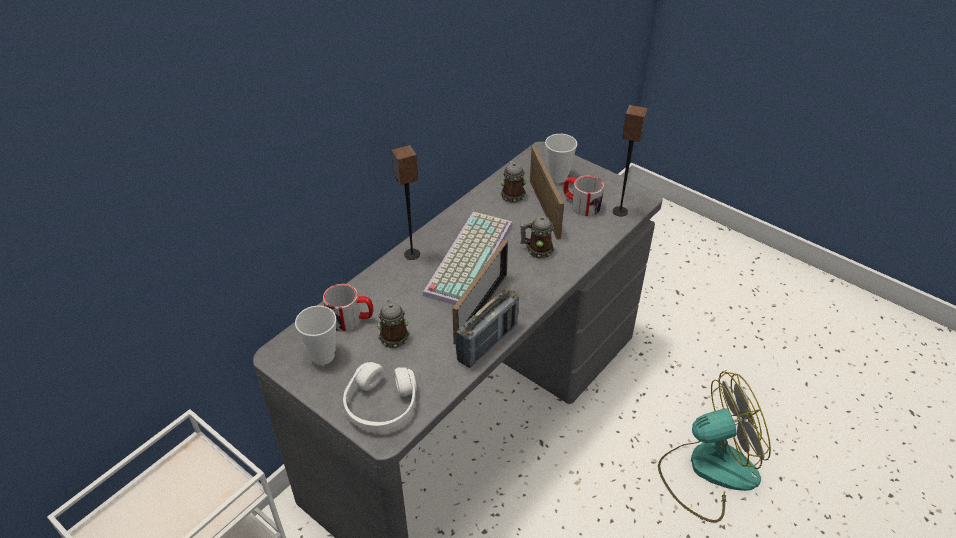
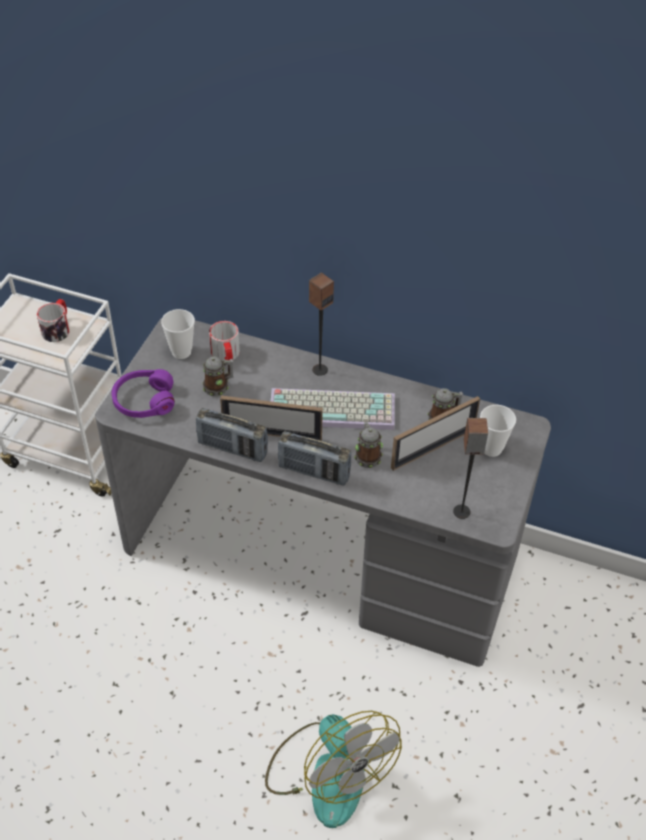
camera: 70 degrees right, 5 degrees up
(381, 405) = (144, 401): white headphones -> purple headphones
(542, 290) = (314, 472): none -> radio
(581, 204) = (455, 476): mug -> mug (58, 328)

